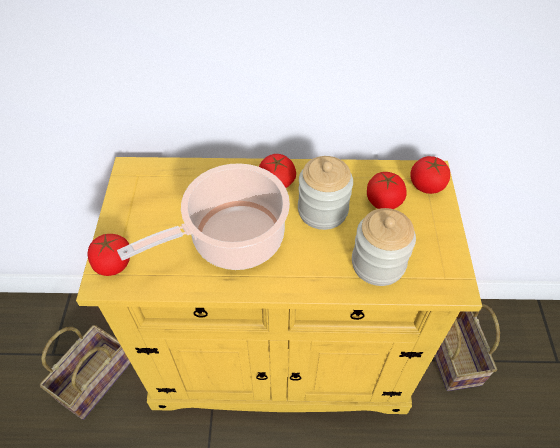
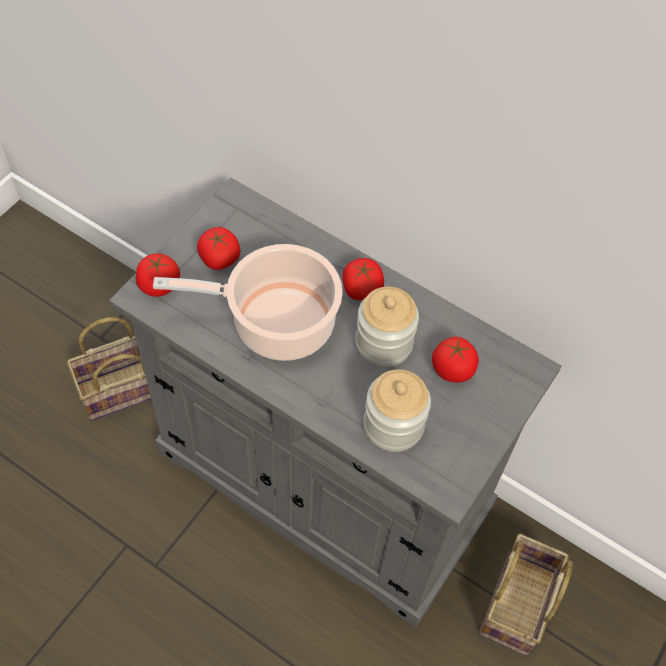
camera: 30 degrees right, 5 degrees up
(280, 355) = (323, 480): yellow cabinet -> grey cabinet
(426, 185) = (512, 378): tomato -> tomato (219, 259)

